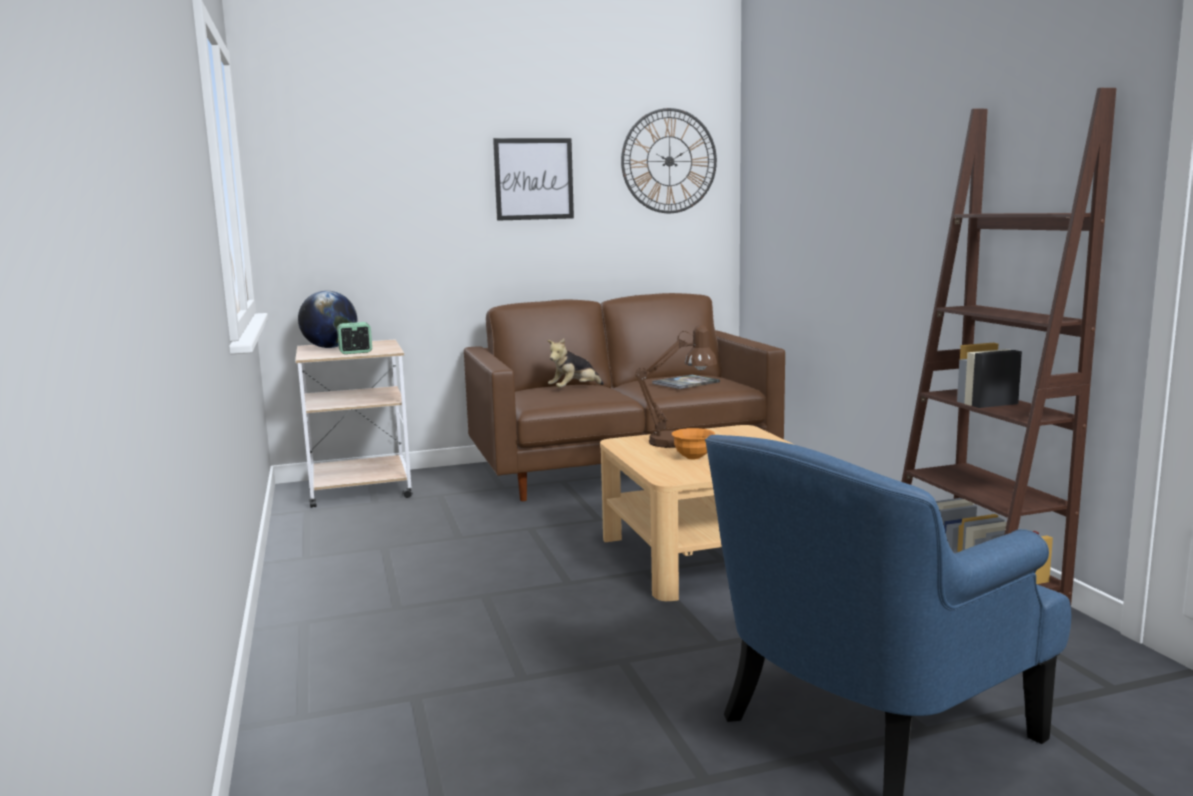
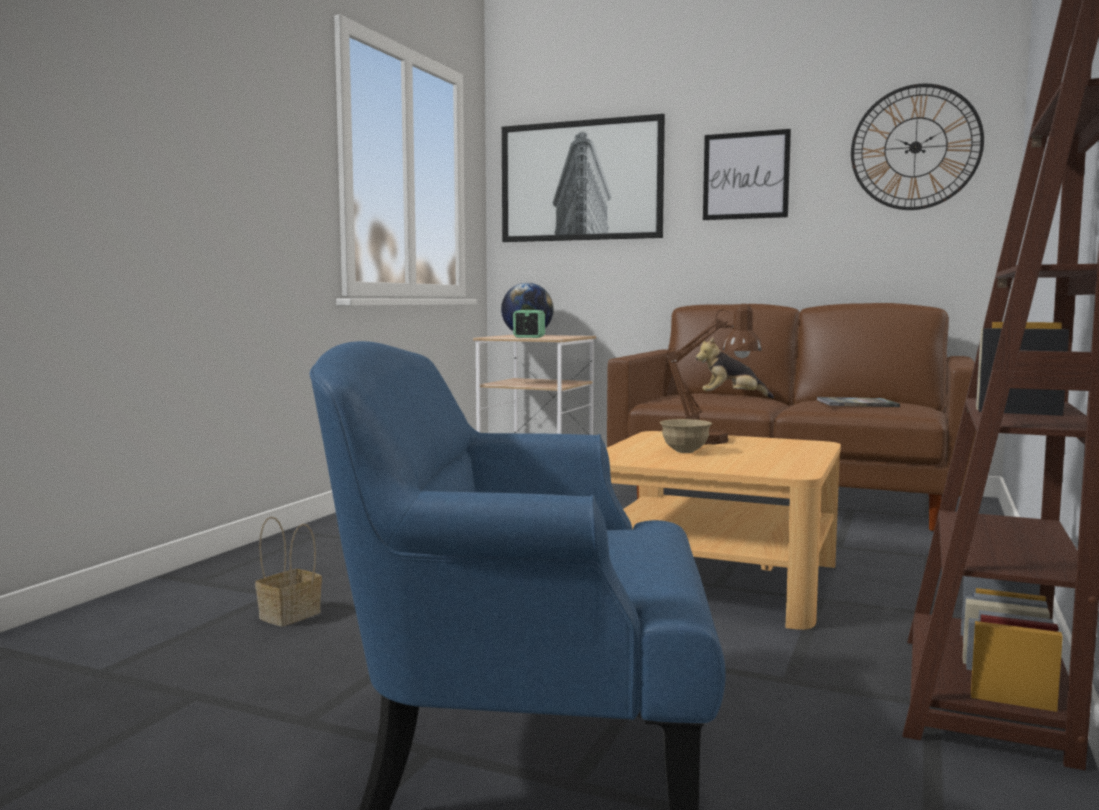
camera: 40 degrees right, 5 degrees down
(364, 178) = (581, 181): none -> picture
(481, 707) = (290, 614): none -> basket
(693, 457) = (685, 451): orange bowl -> beige bowl

